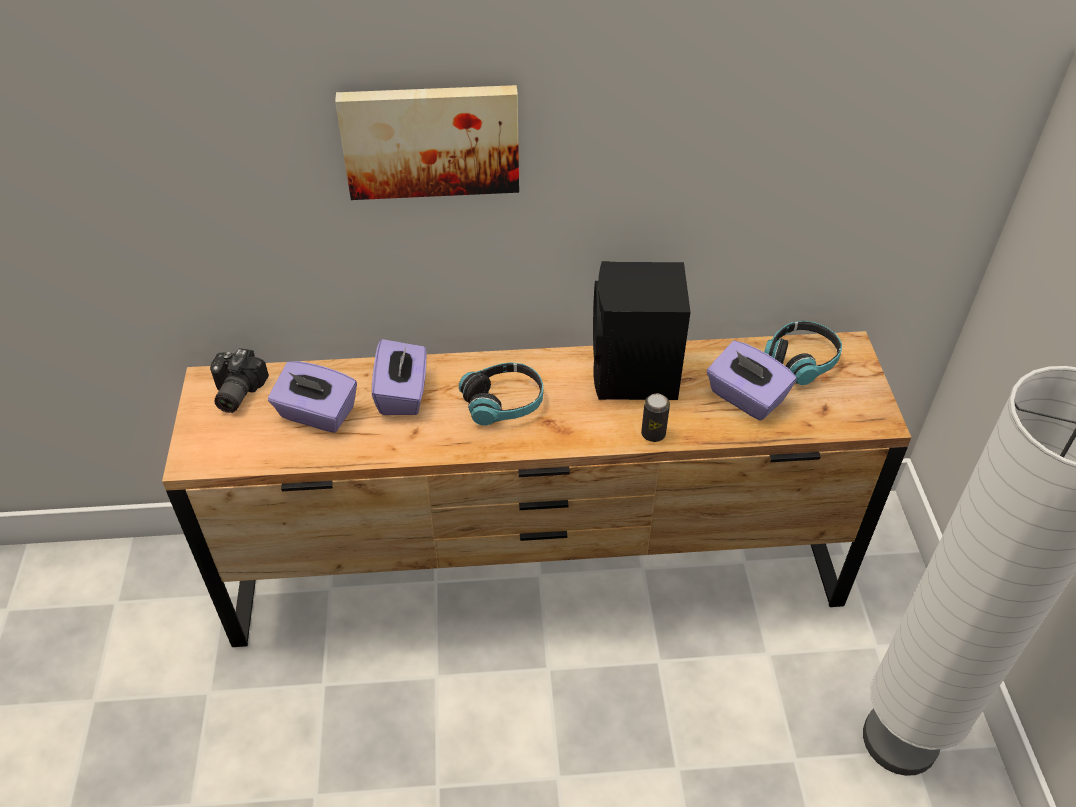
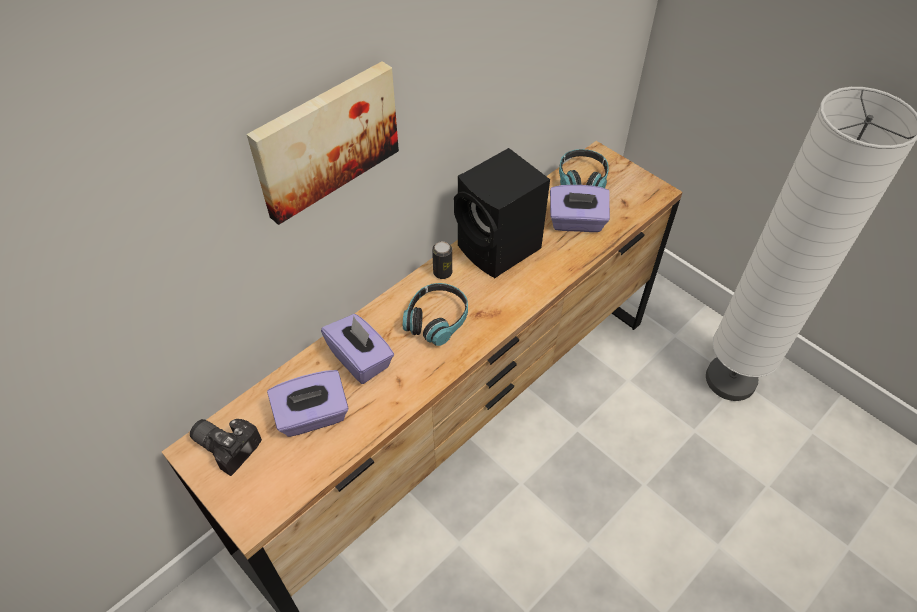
camera: 40 degrees left, 5 degrees up
(234, 392) = (227, 444): camera -> camera turned 150 degrees clockwise
(653, 434) = (549, 279): can -> can (442, 272)

